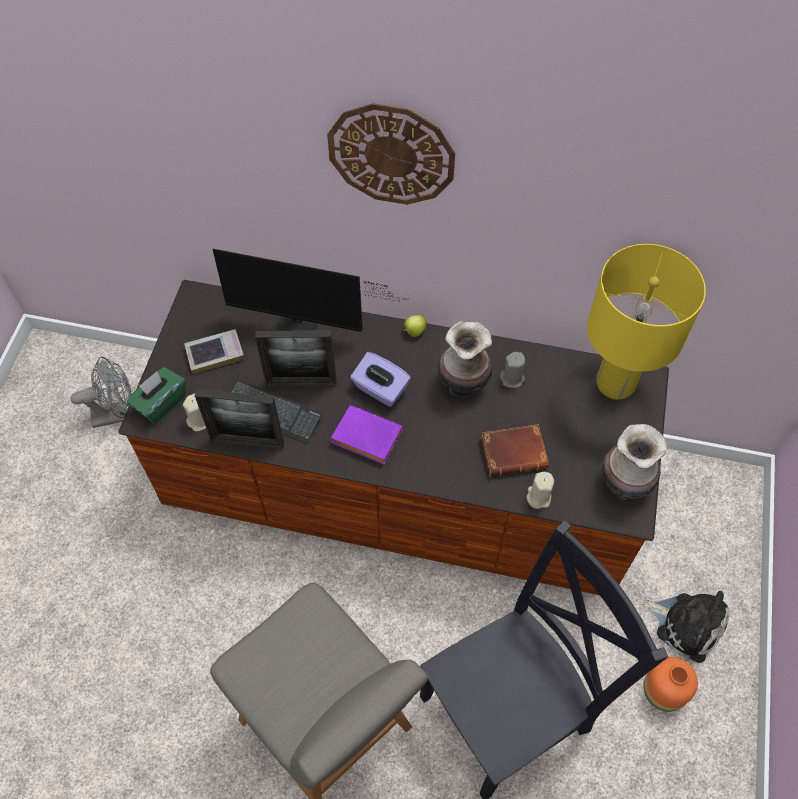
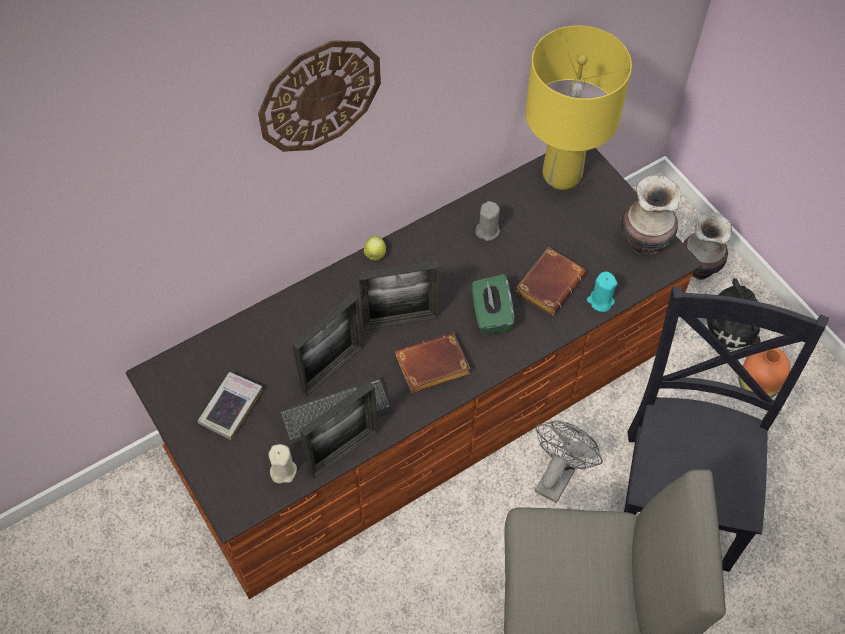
camera: 45 degrees left, 0 degrees up
(117, 414) = (118, 564): grey fan -> grey fan (557, 474)
(160, 403) = (232, 486): green tissue box -> green tissue box (491, 314)
(304, 326) = (281, 323): monitor -> none
(364, 438) = (431, 368): purple book -> brown book
(380, 389) = (400, 321): purple tissue box -> picture frame
(462, 383) = (456, 264): vase -> vase (698, 268)
(538, 497) = (600, 301): beige candle -> turquoise candle

